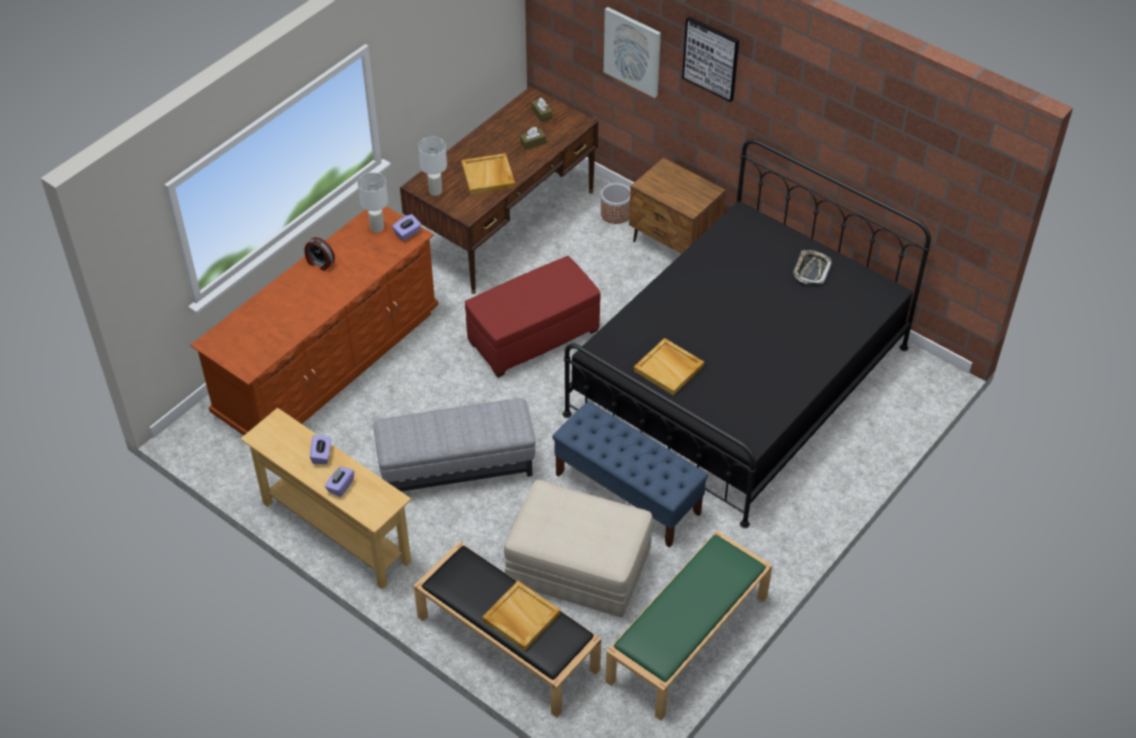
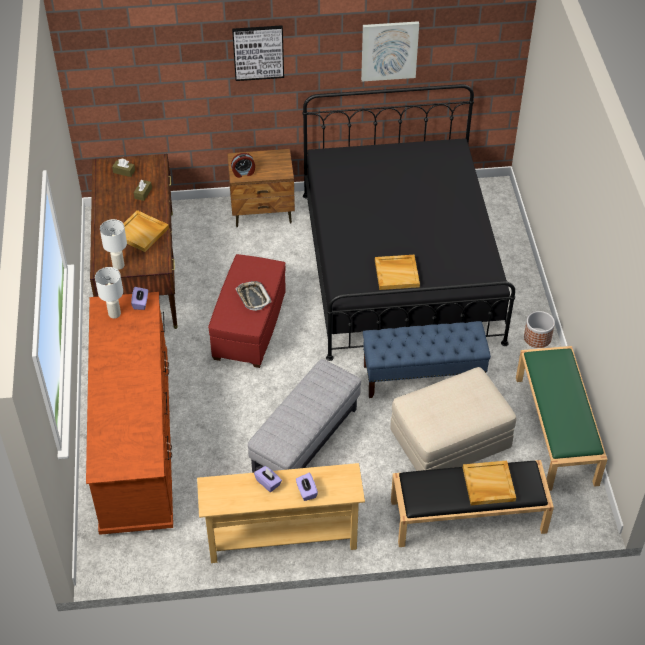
camera: 45 degrees left, 0 degrees up
(320, 263) = (106, 363): alarm clock -> alarm clock (243, 173)
(615, 214) = (203, 218): planter -> planter (537, 338)
(632, 51) = (181, 83): picture -> picture (389, 50)
(811, 270) = (400, 162): tray -> tray (253, 297)

